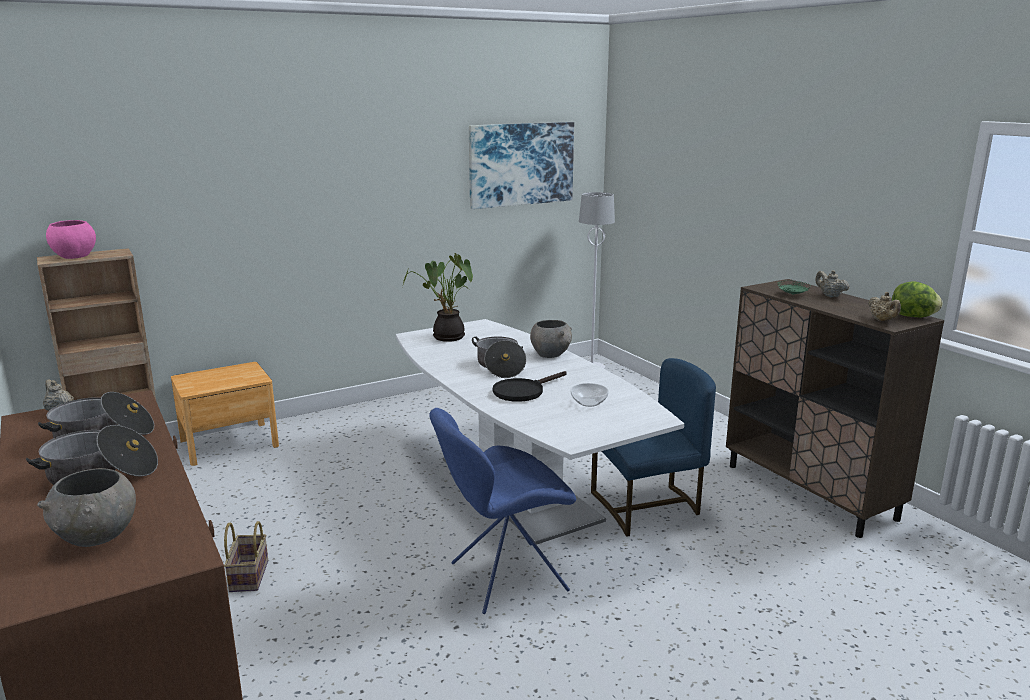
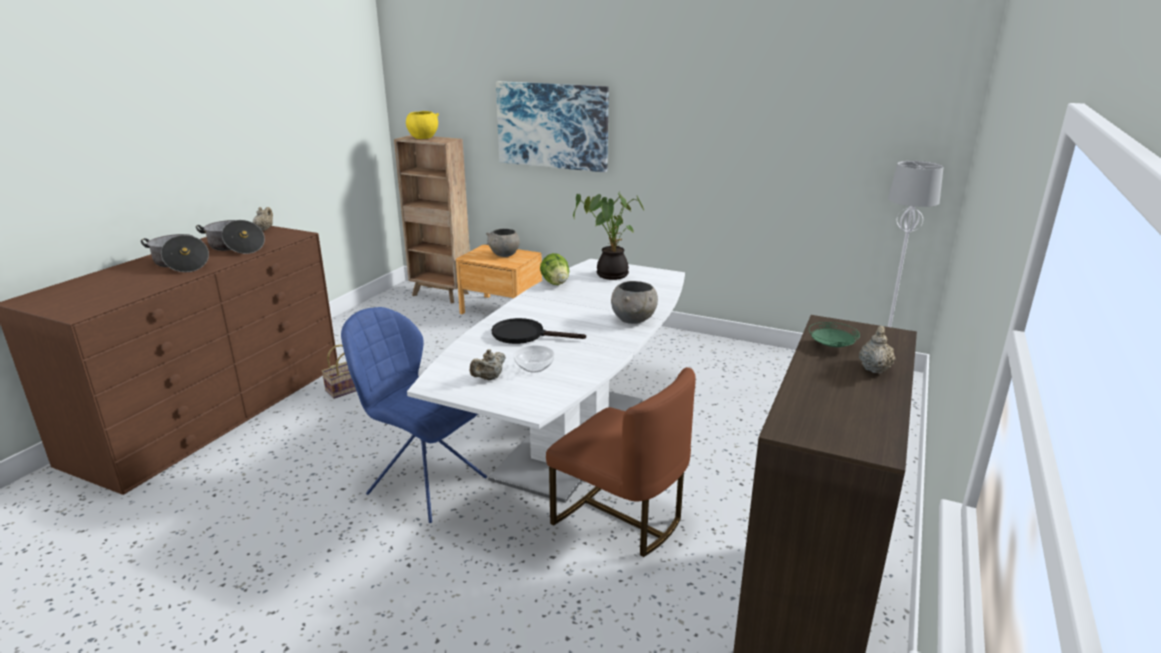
camera: 55 degrees right, 5 degrees up
(74, 256) = (423, 138): pink bowl -> yellow bowl
(97, 537) = (97, 289): grey bowl -> grey bowl (504, 255)
(499, 367) = (570, 311): cooking pot -> none
(521, 164) = (838, 113): picture -> picture (552, 125)
(648, 507) = (620, 518): blue chair -> brown chair
(882, 320) = (805, 420): beige teapot -> beige teapot (489, 378)
(913, 317) = (872, 441): lettuce -> lettuce (555, 283)

